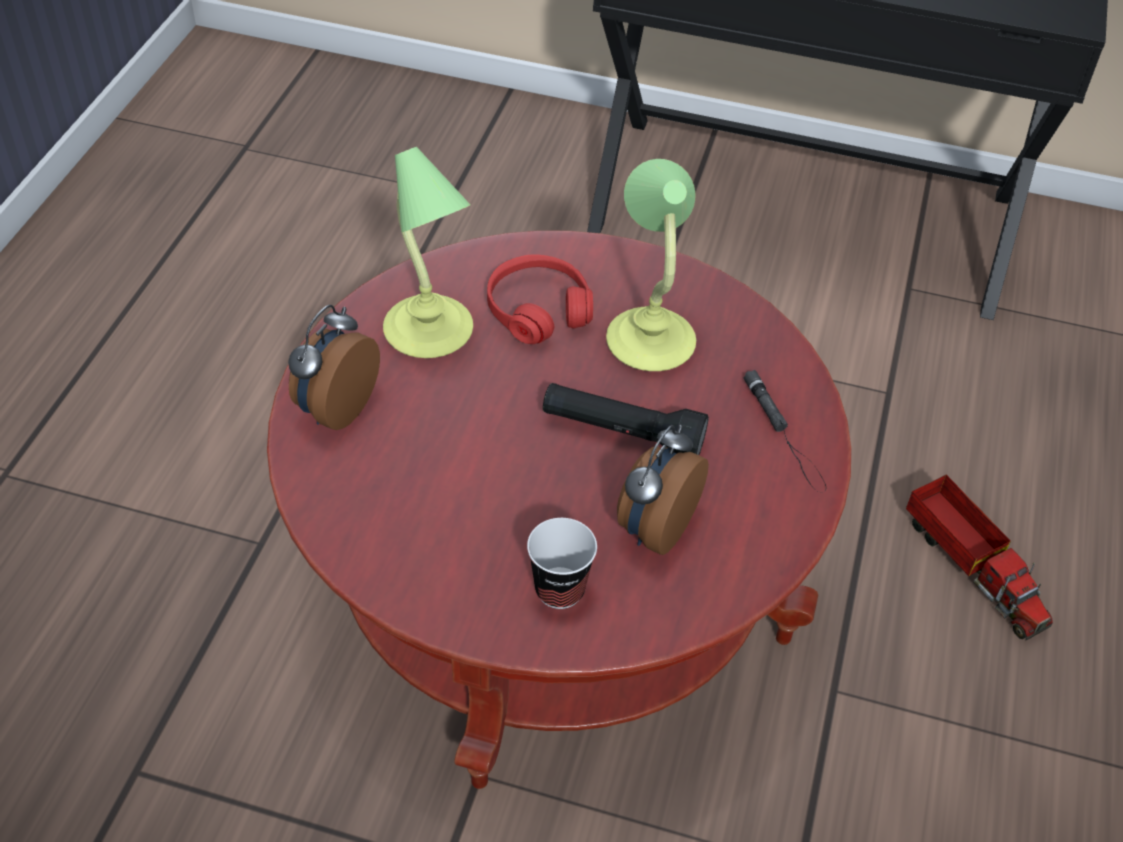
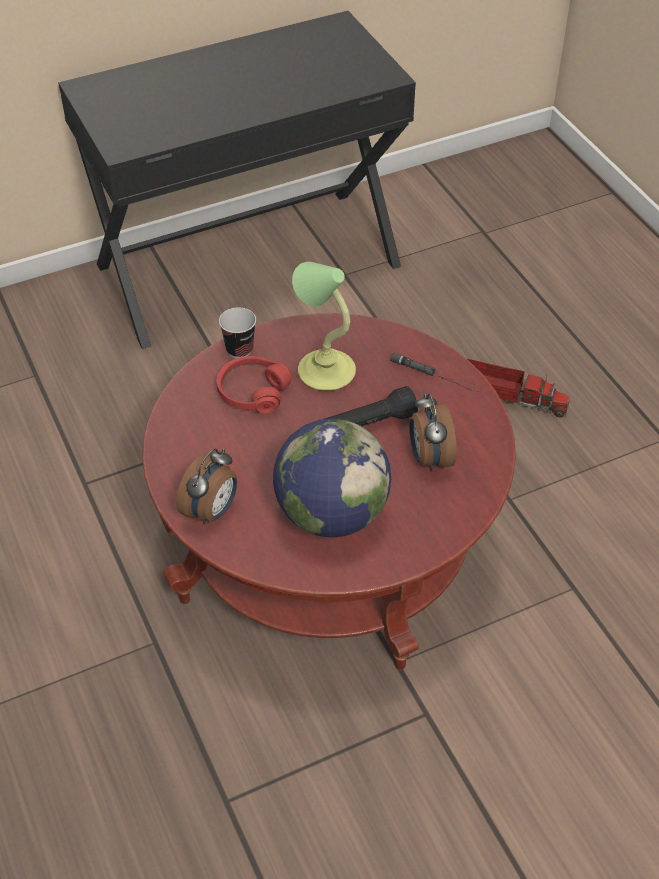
camera: 40 degrees left, 0 degrees up
(335, 408) = (212, 511): alarm clock -> alarm clock turned 135 degrees counterclockwise
(429, 332) = (211, 440): table lamp -> none
(457, 507) = (331, 514): none -> globe
(559, 589) = (421, 516): cup -> cup (239, 349)

